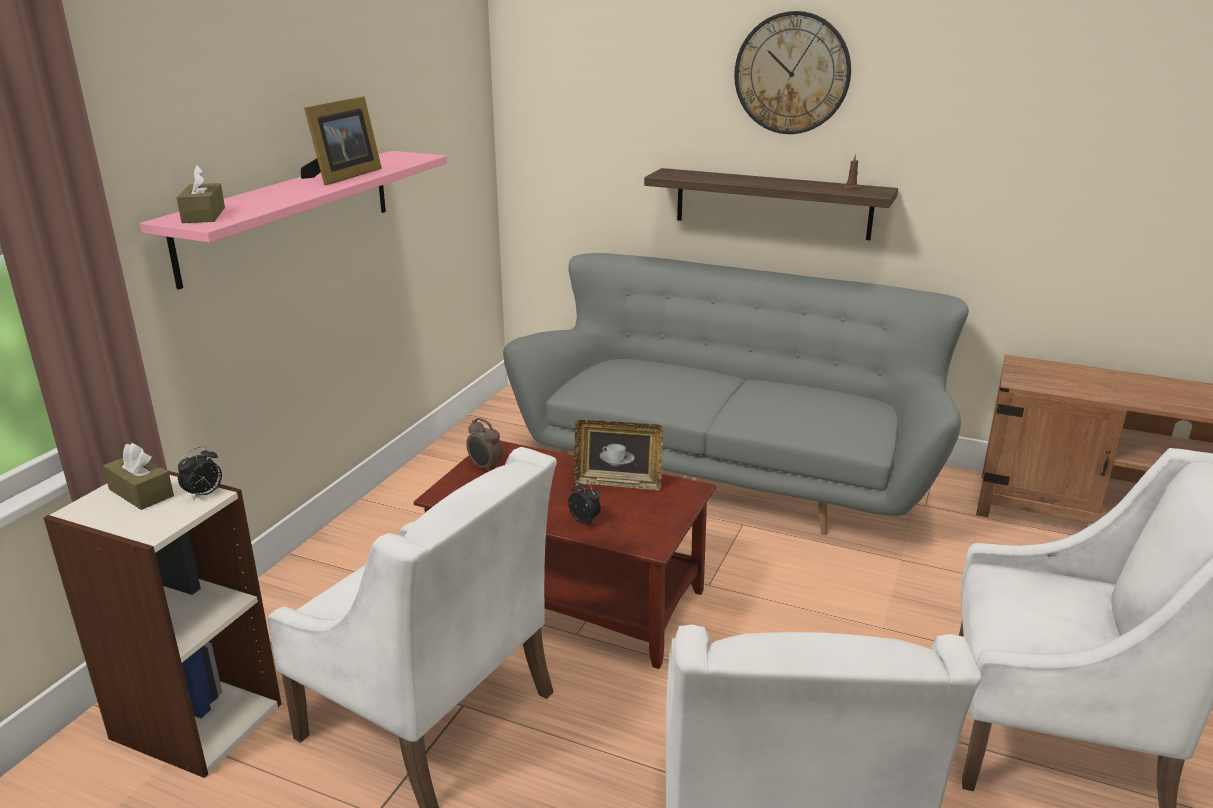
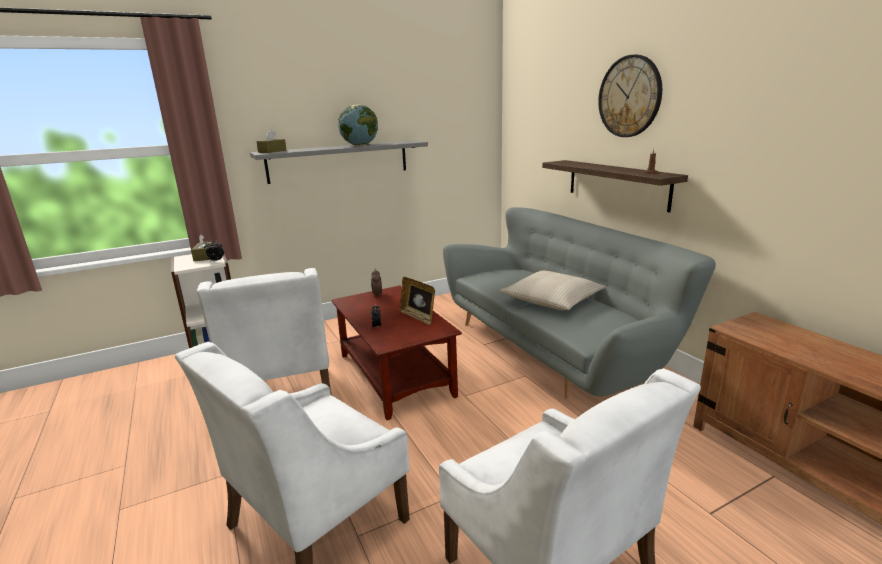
camera: 40 degrees right, 5 degrees down
(289, 213) = (339, 161): pink shelf -> grey shelf
(343, 176) = (360, 145): picture frame -> globe
(741, 398) = (552, 300): none -> beige pillow

